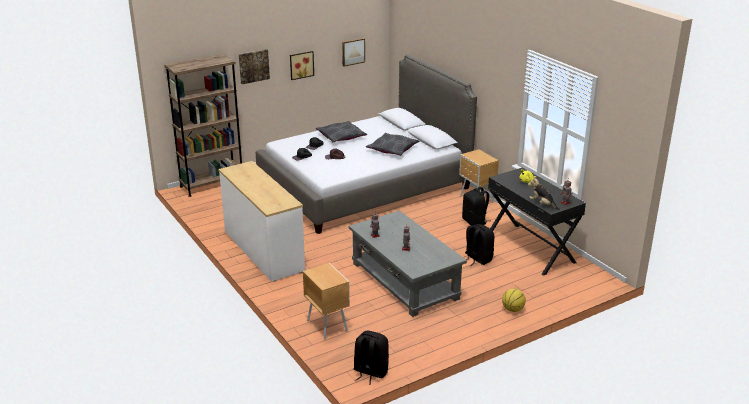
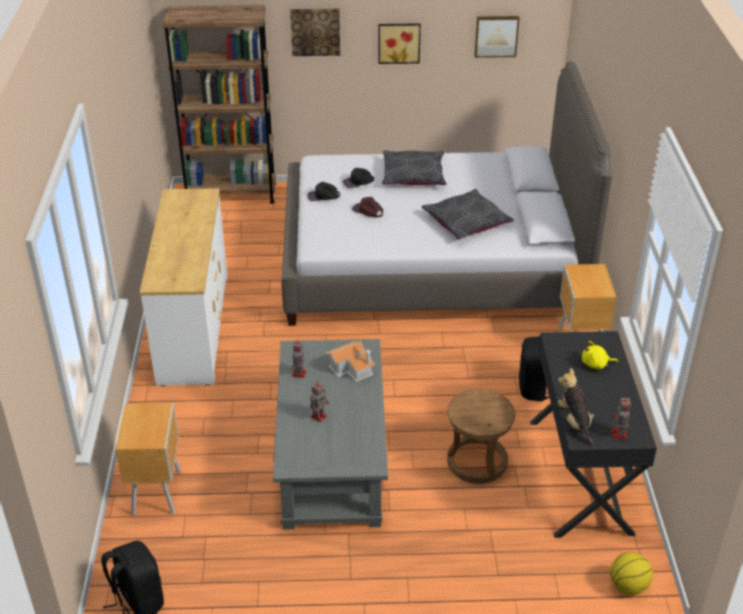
camera: 30 degrees right, 10 degrees up
(400, 225) = (352, 368): none -> toy house
(477, 259) = (476, 461): black backpack -> brown stool
(512, 309) = (443, 583): basketball -> basketball (627, 586)

